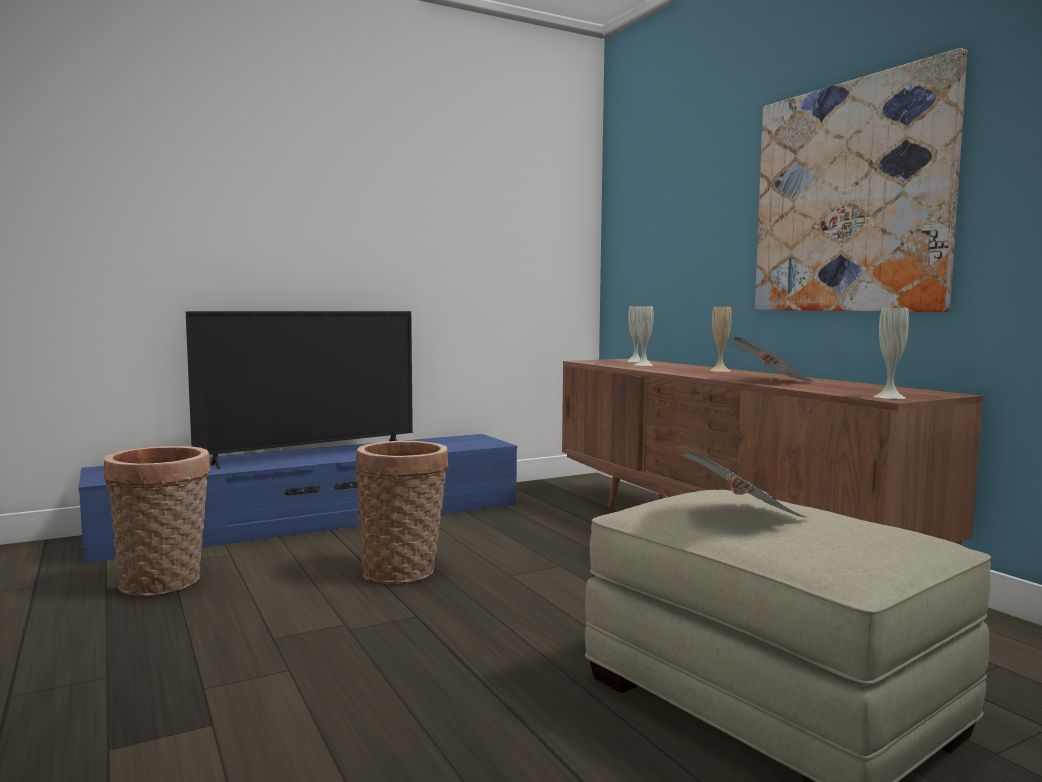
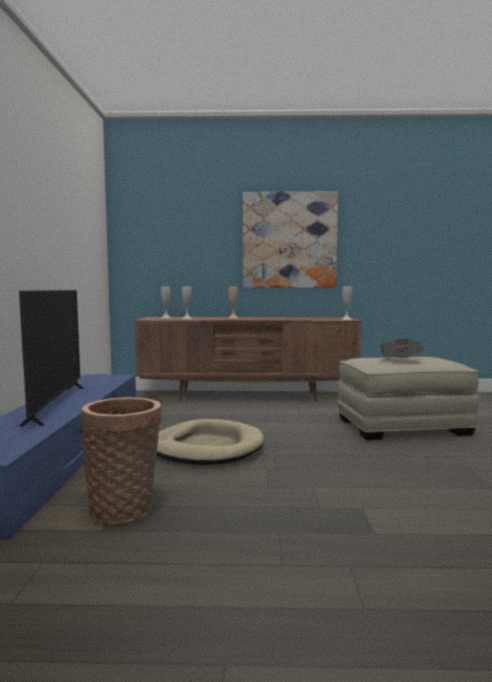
camera: 60 degrees left, 0 degrees up
(403, 571) = (206, 448): basket -> beige dog bed
(770, 381) = (284, 318): newspaper -> none

